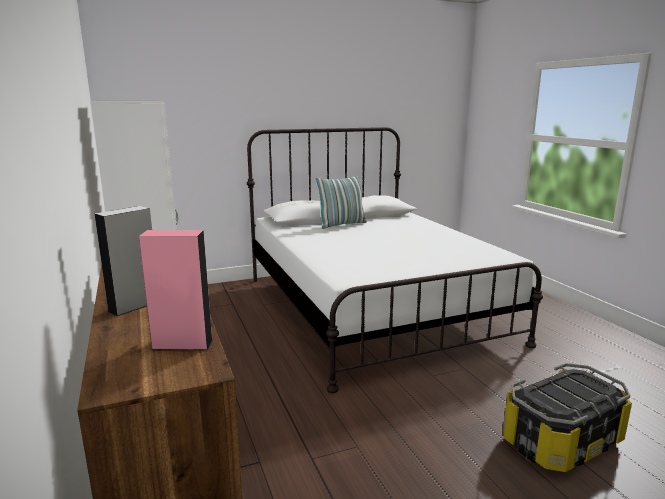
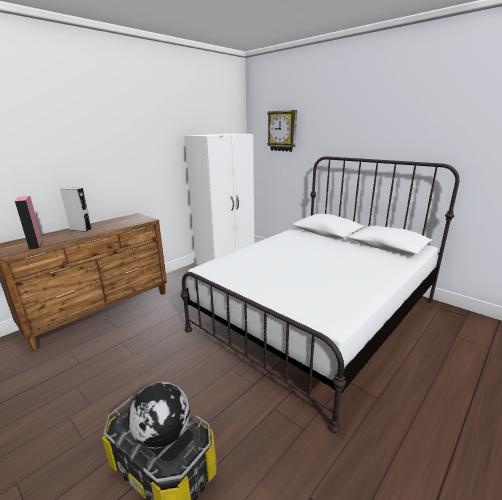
camera: 65 degrees right, 5 degrees up
(177, 98) = (282, 131): none -> wall clock
(341, 224) = (332, 242): pillow -> none
(576, 388) = (163, 434): none -> globe

